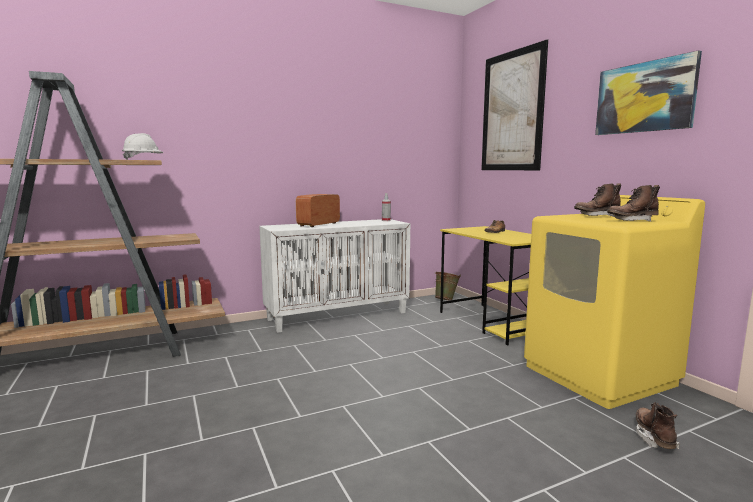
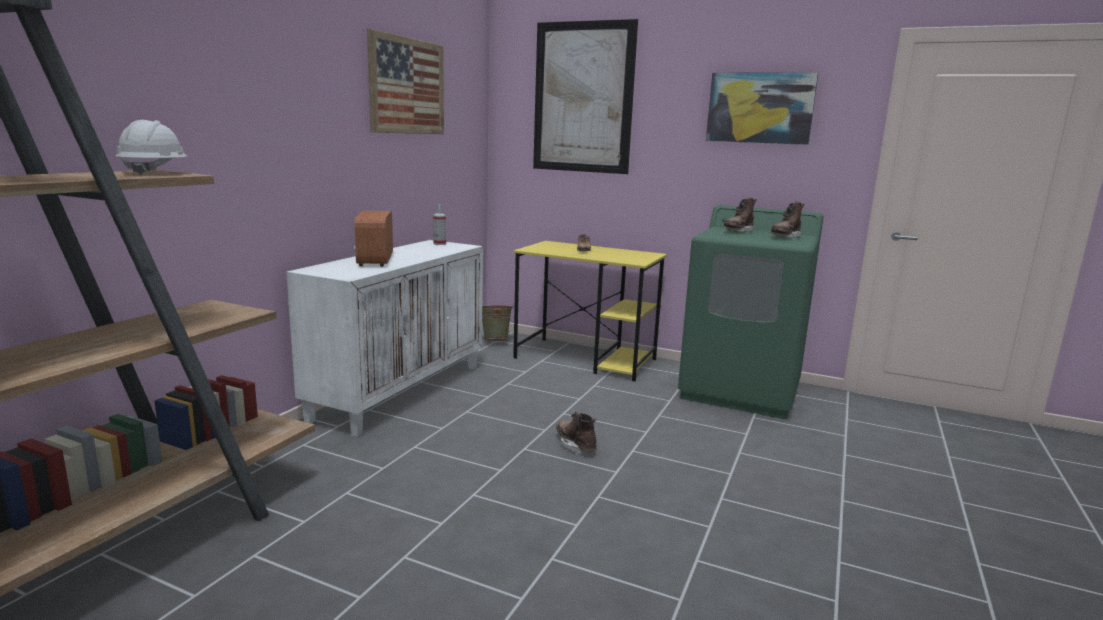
camera: 40 degrees left, 5 degrees up
(370, 115) = (407, 86): none -> picture
(599, 375) = (741, 391): yellow washing machine -> green washing machine
(654, 438) = (839, 432): brown boot -> brown boot (575, 445)

